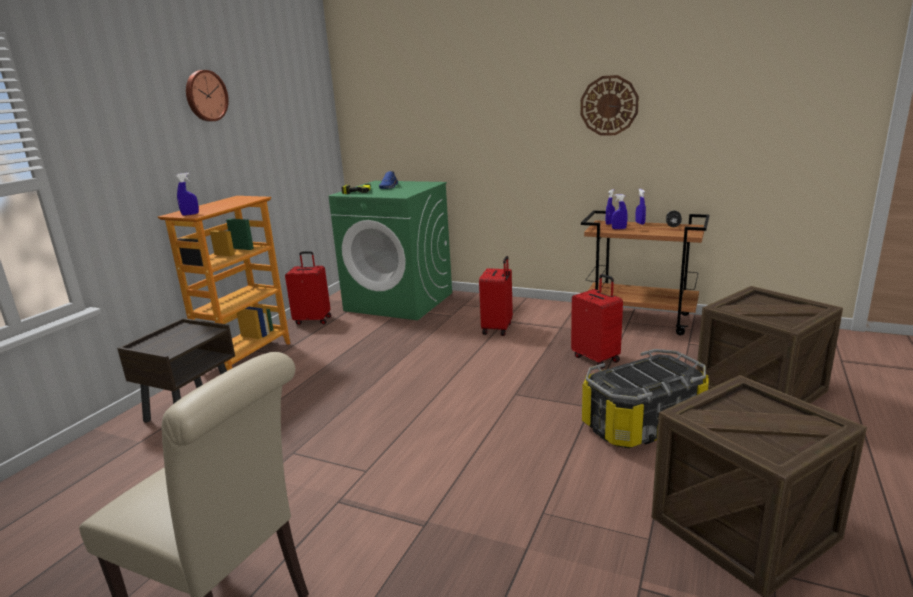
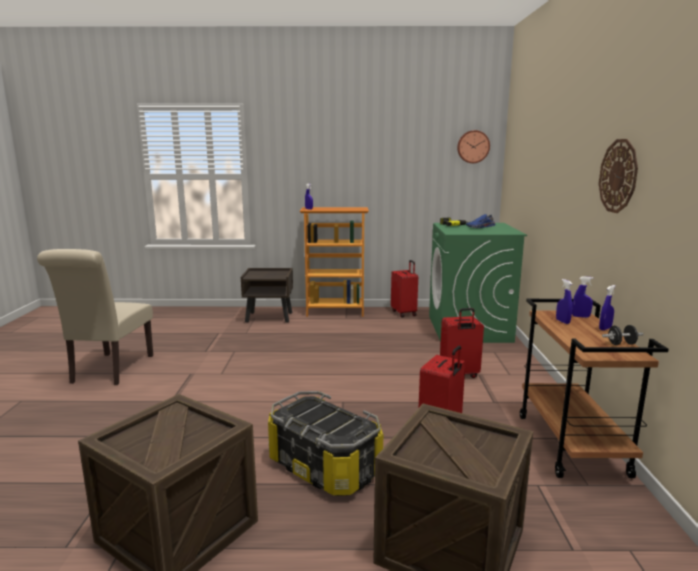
camera: 65 degrees right, 5 degrees down
(205, 96) = (360, 139): wall clock -> wall clock (473, 146)

